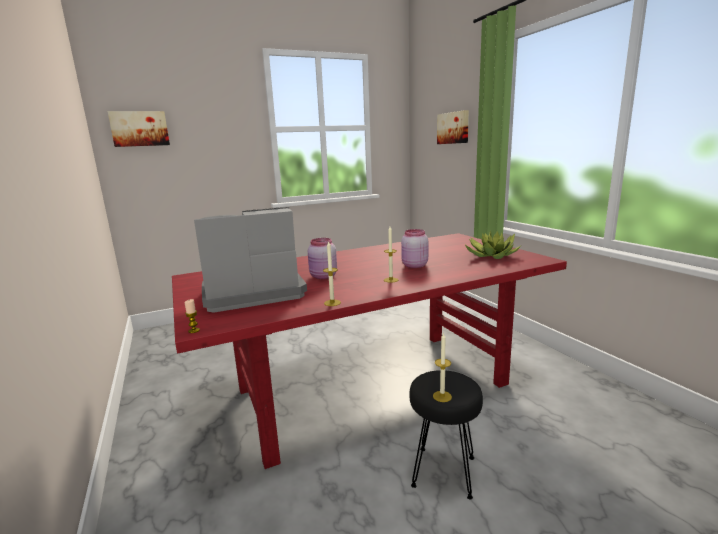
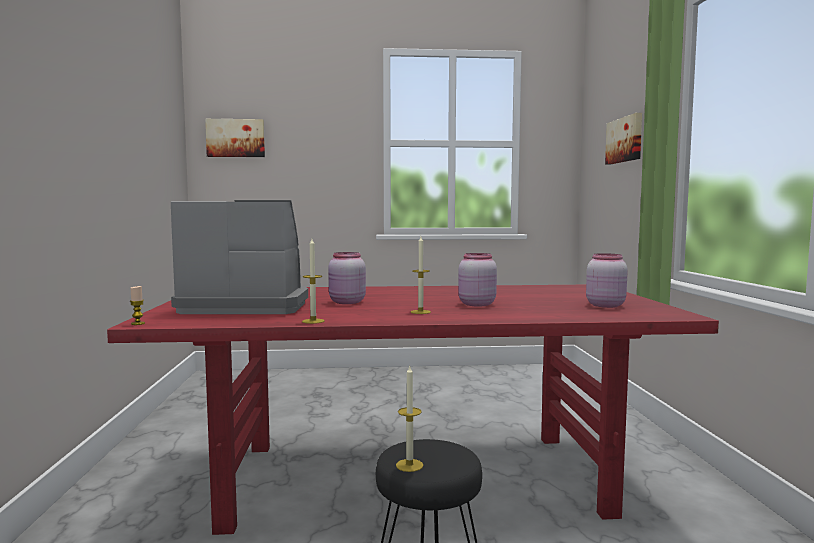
camera: 20 degrees right, 10 degrees down
(490, 255) = (604, 305): potted plant -> pink jar

